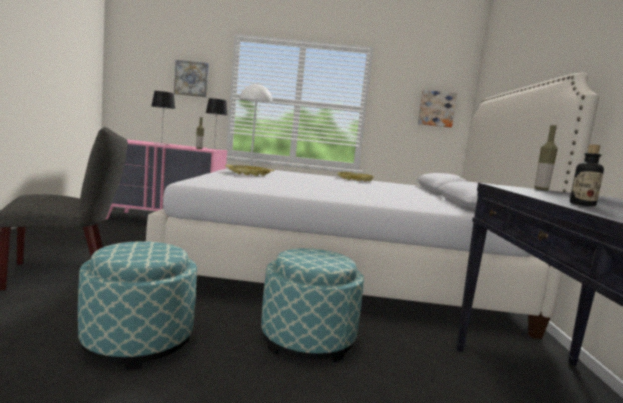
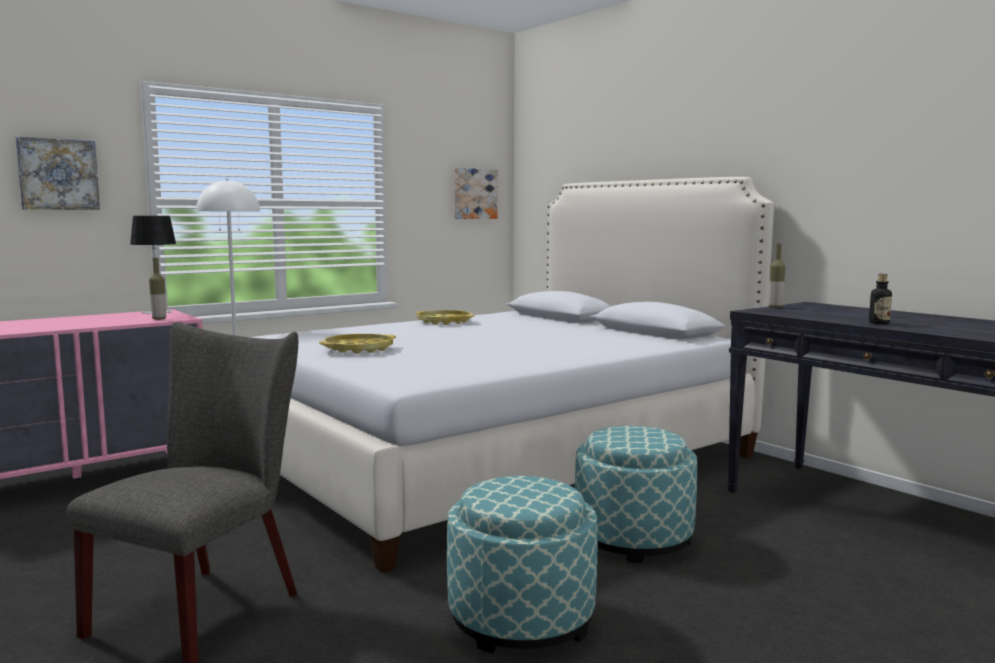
camera: 40 degrees left, 0 degrees up
(161, 144) = (69, 325): table lamp -> none

